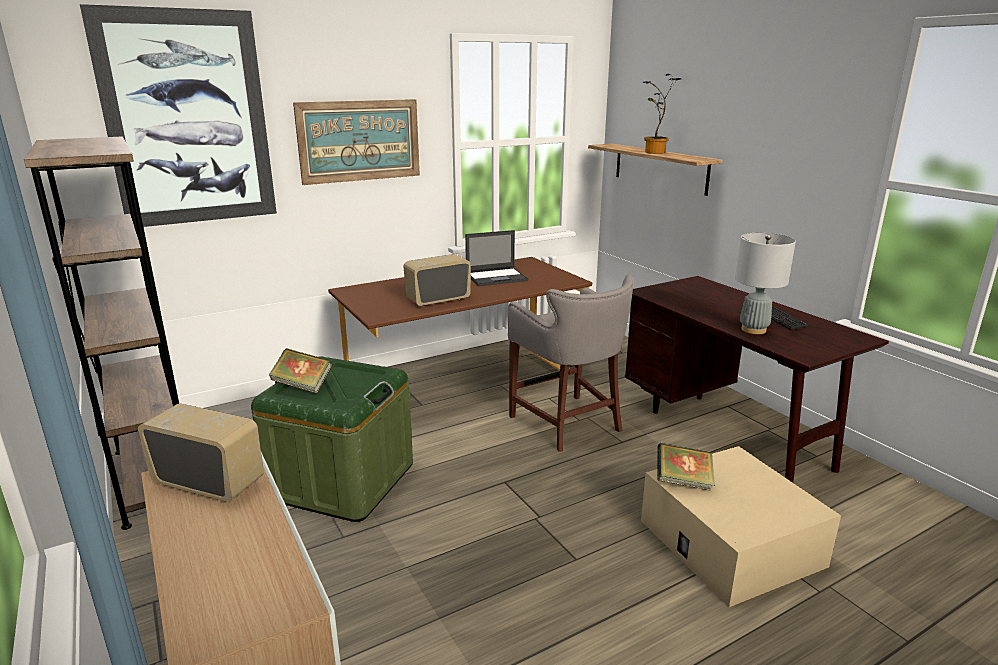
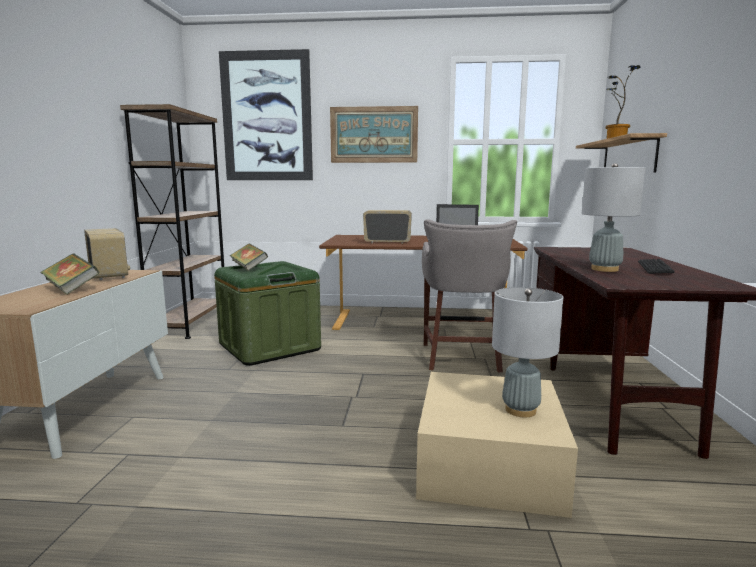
camera: 35 degrees right, 10 degrees down
(683, 481) = (452, 384): book -> book (71, 289)
(764, 491) = (520, 410): none -> grey table lamp

